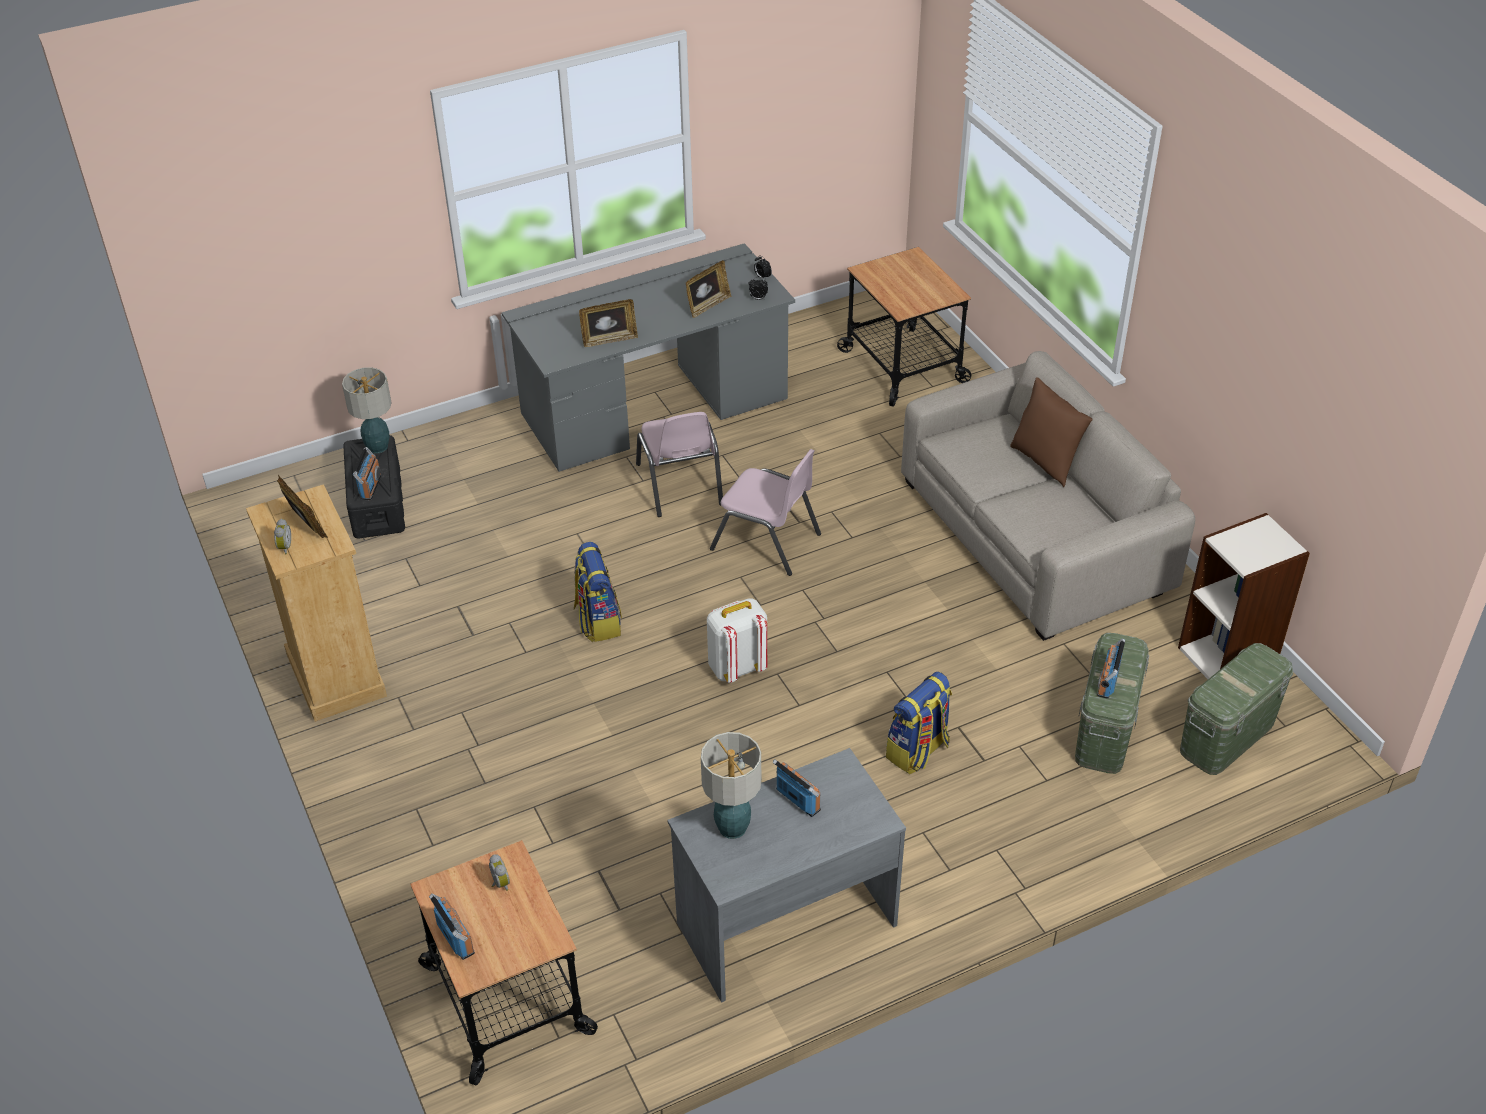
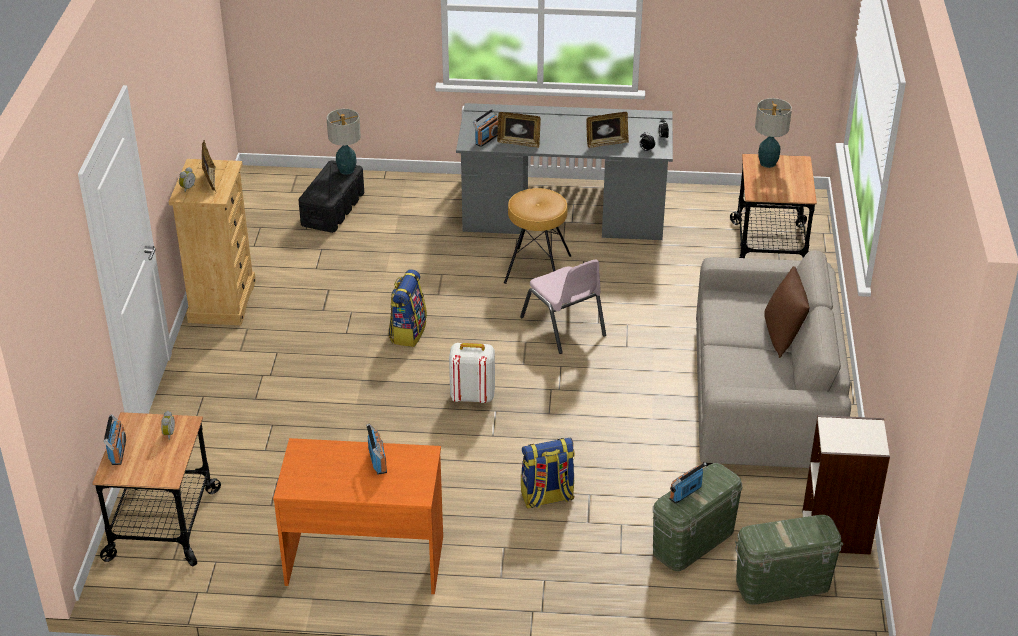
camera: 30 degrees right, 5 degrees down
(370, 487) = (321, 193): radio -> radio (486, 139)
(680, 485) = (537, 269): pink chair -> brown stool
(732, 827) = (324, 459): table lamp -> table lamp (768, 163)
(784, 922) = (364, 559): grey desk -> orange desk

